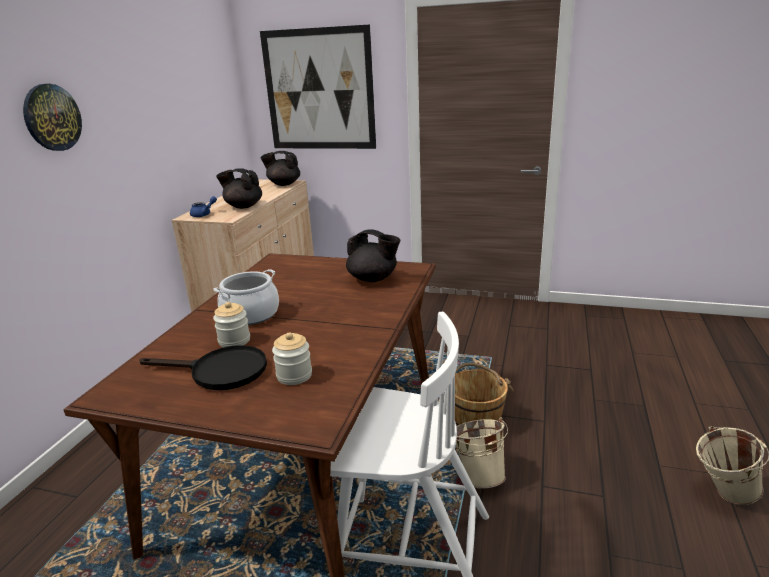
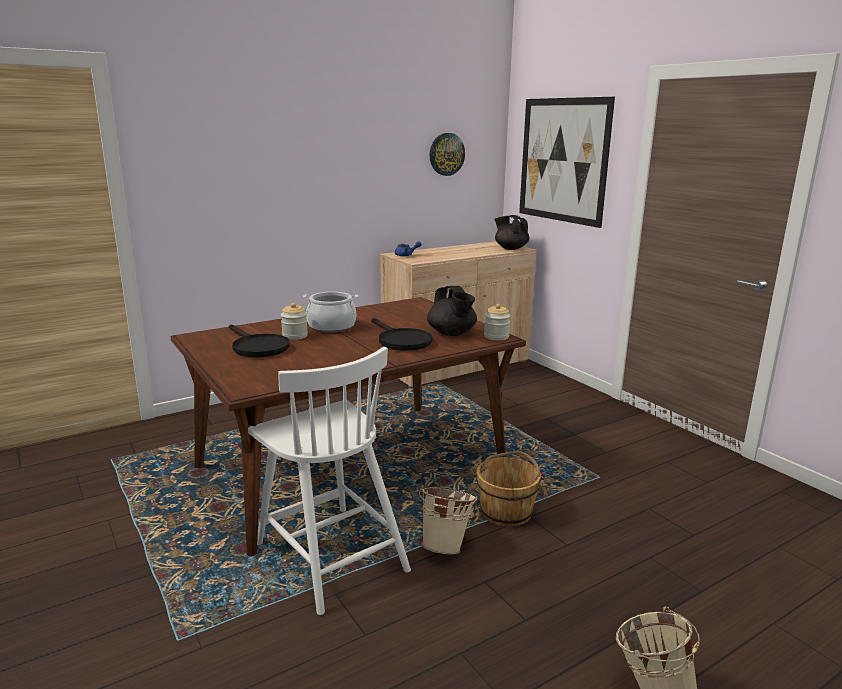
camera: 40 degrees right, 5 degrees down
(52, 117) = (289, 154): wall clock -> wall clock (446, 154)
(243, 206) = (443, 256): black teapot -> none
(294, 375) = (286, 364): jar -> jar (496, 337)
(347, 302) = (400, 341): none -> black frying pan

